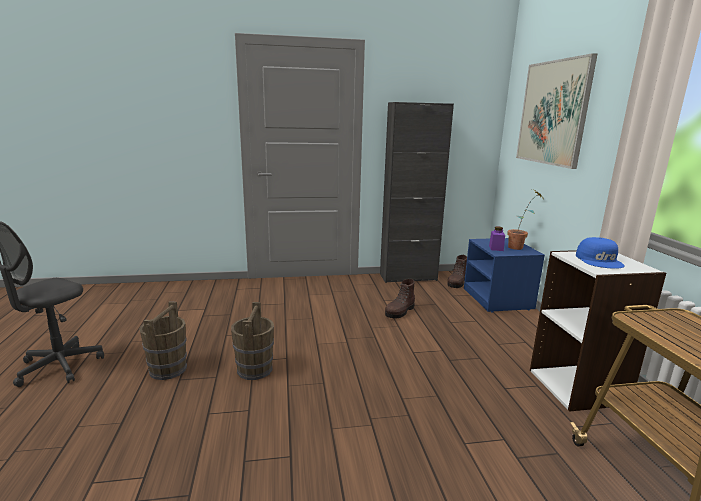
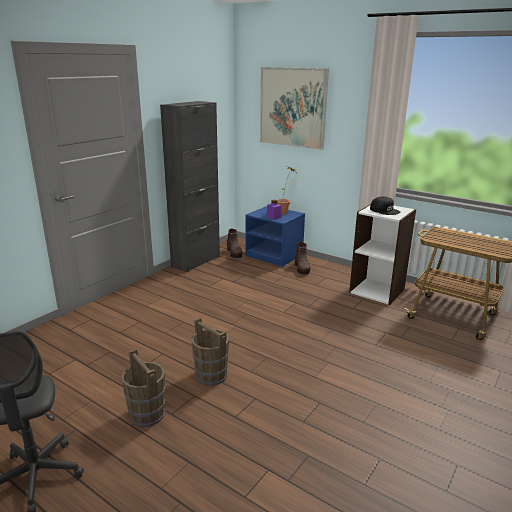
camera: 45 degrees left, 5 degrees up
(400, 312) = (233, 289): brown boot -> brown boot (302, 269)
(599, 260) = (384, 210): blue cap -> black cap

